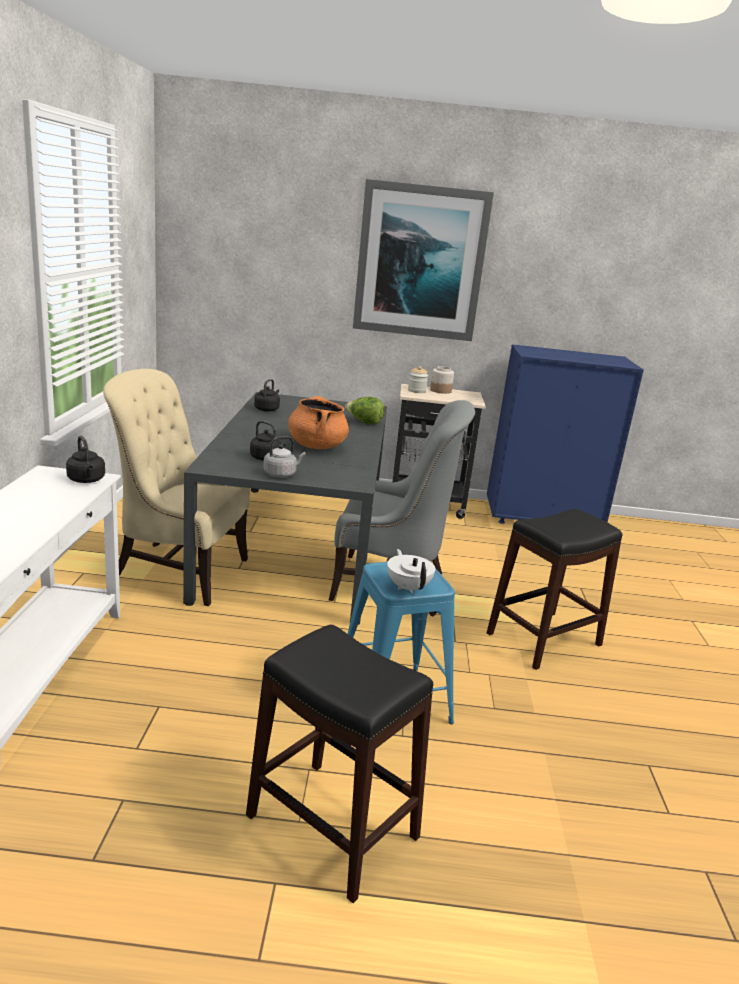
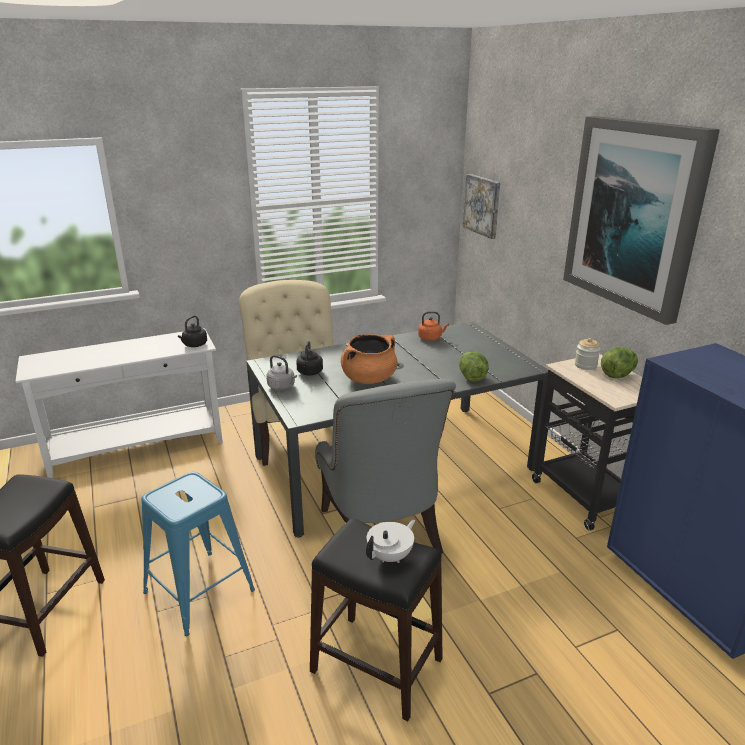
camera: 65 degrees right, 5 degrees up
(202, 273) = (482, 205): none -> picture
(267, 409) = (431, 338): black kettle -> orange kettle
(408, 587) = (164, 499): white teapot -> white teapot (391, 556)
(440, 391) = (618, 374): jar -> lettuce

